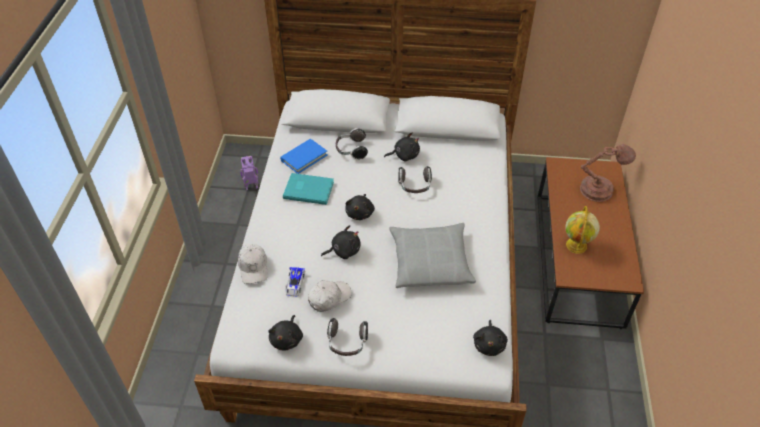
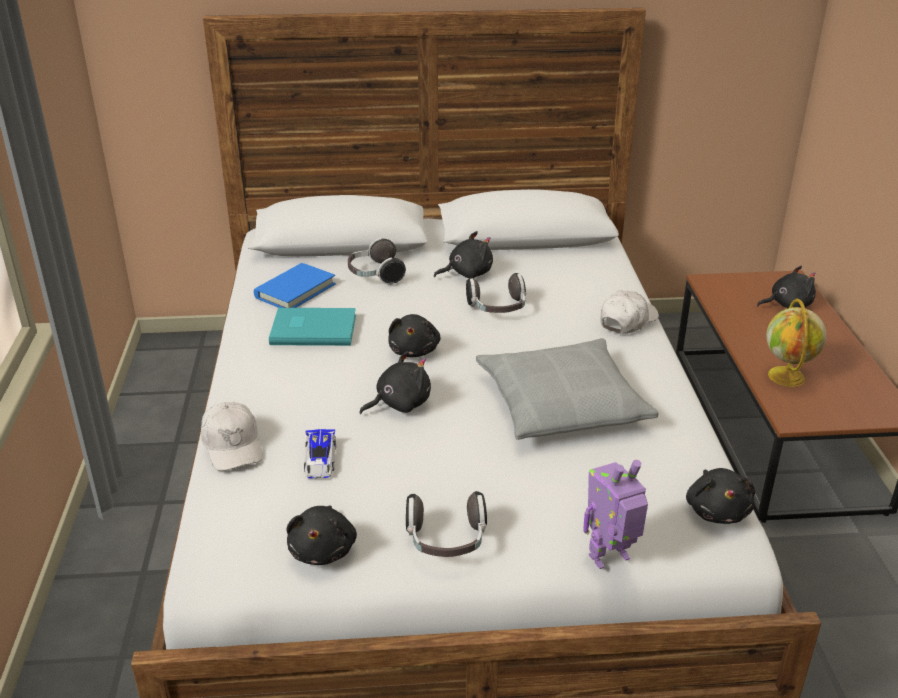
camera: 10 degrees left, 15 degrees down
(251, 187) = (194, 387): toy robot -> toy robot (610, 558)
(329, 298) = (391, 473): white cap -> white cap (627, 321)
(599, 190) = (787, 305): brown table lamp -> black plush toy

